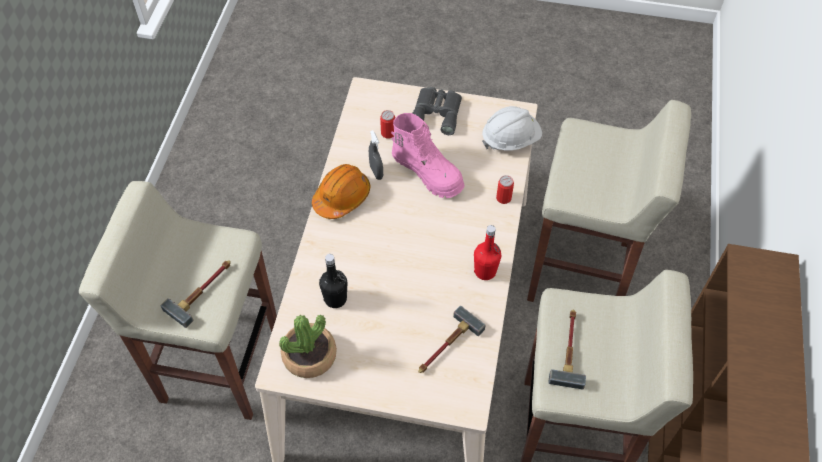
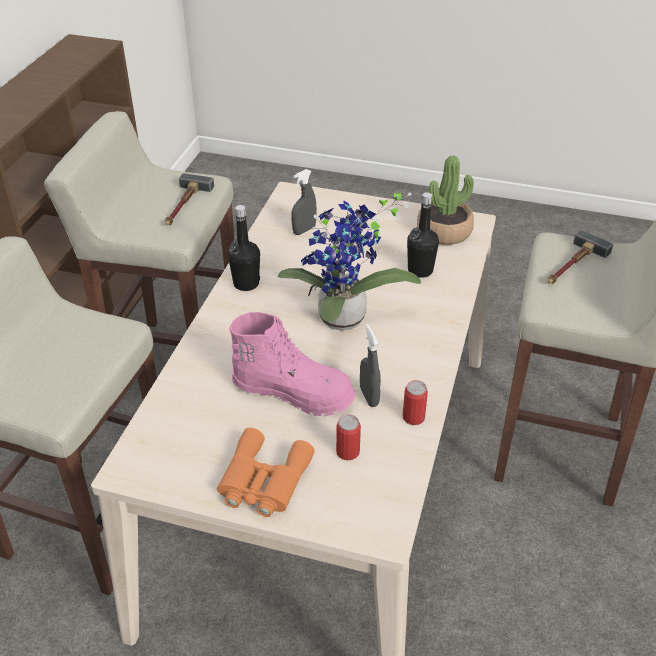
camera: 175 degrees left, 15 degrees down
(342, 197) = (417, 368): orange hard hat -> none
(398, 236) = (343, 322): none -> potted plant
(428, 172) = (294, 391): pink boot -> pink boot turned 150 degrees clockwise
(437, 112) = (263, 481): grey binoculars -> orange binoculars
(446, 346) = (304, 230): hammer -> grey spray bottle
(485, 271) = (246, 283): red bottle -> black bottle
(503, 198) = (198, 354): can -> can (413, 417)
(510, 139) = (158, 430): white hard hat -> none

